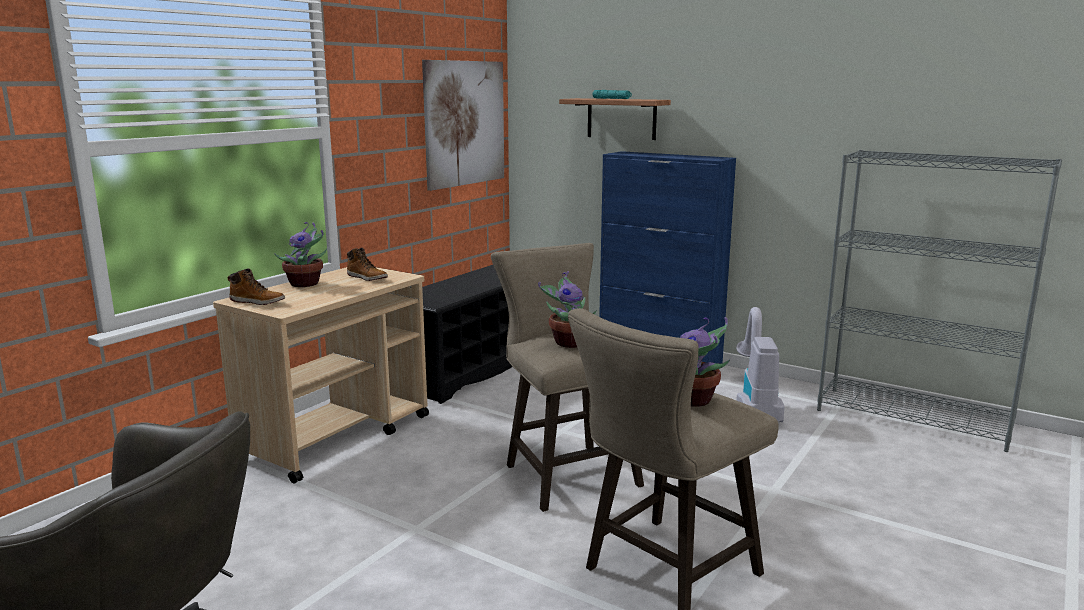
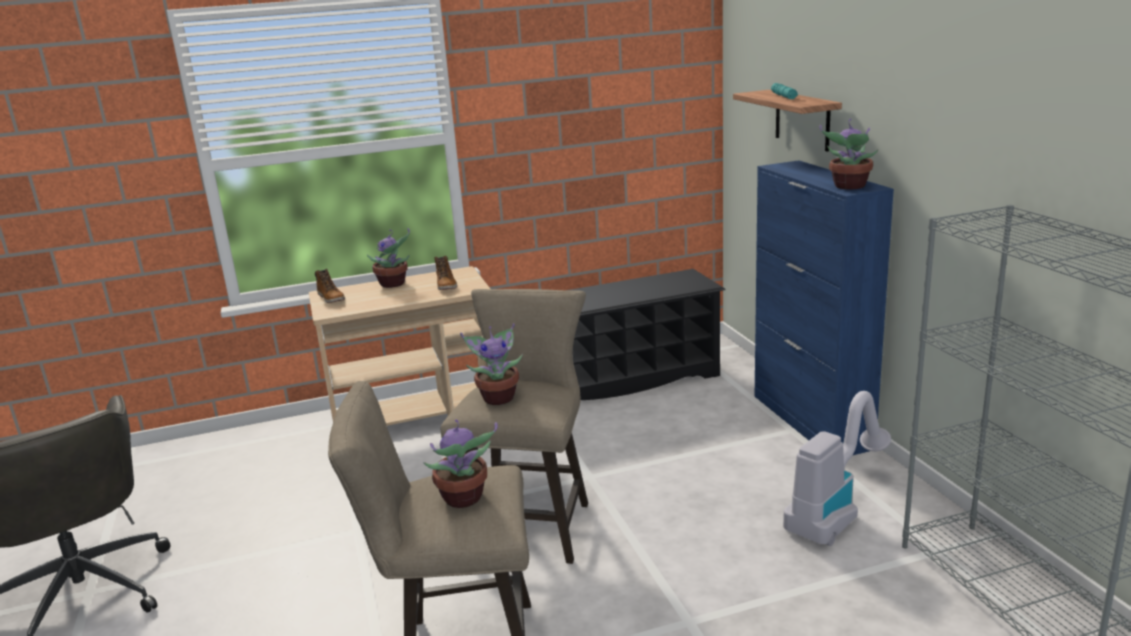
camera: 40 degrees right, 5 degrees up
(464, 123) = (646, 116): picture -> none
(706, 158) = (848, 187): none -> potted plant

